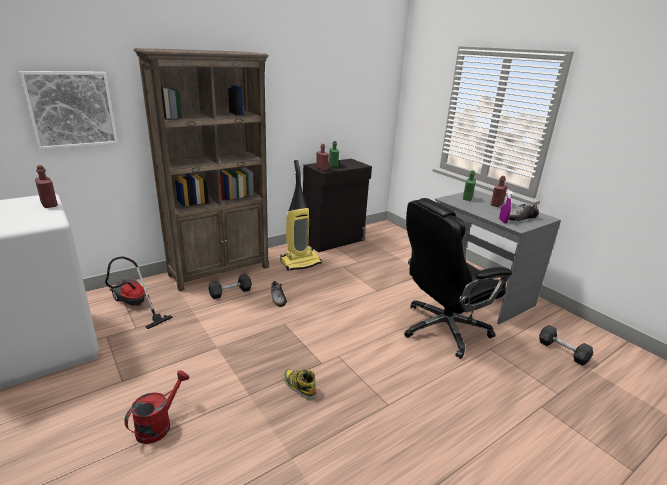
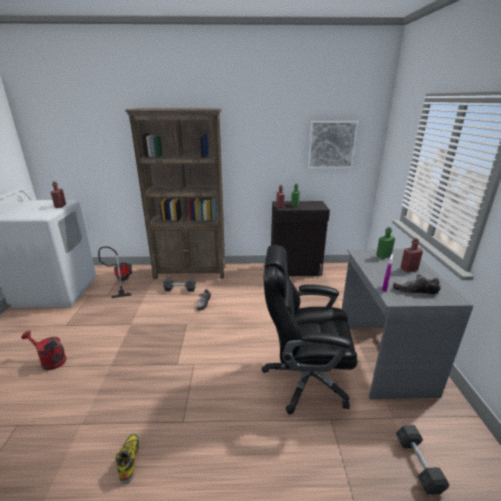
camera: 35 degrees right, 0 degrees up
(72, 109) = (101, 148): picture -> picture (331, 145)
(158, 424) = (50, 360): red watering can -> red watering can turned 135 degrees counterclockwise
(298, 386) = (143, 374): boot -> boot (129, 459)
(300, 262) = (250, 281): vacuum cleaner -> none

